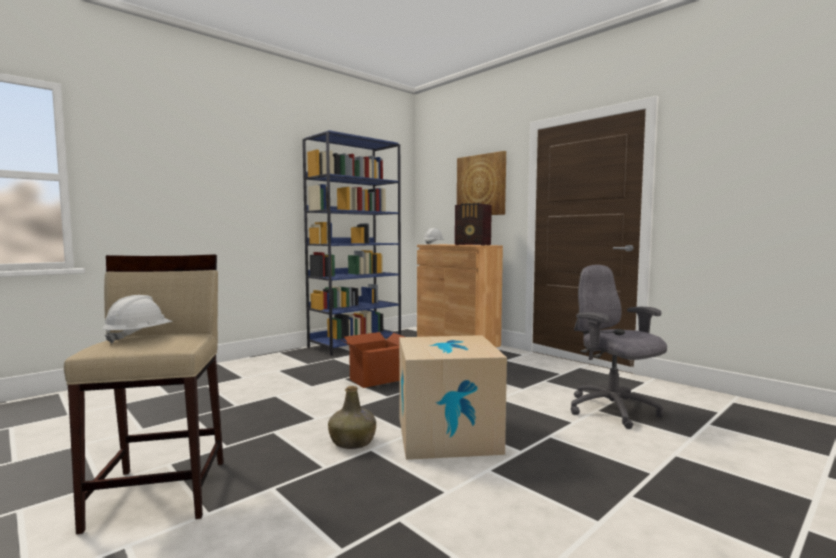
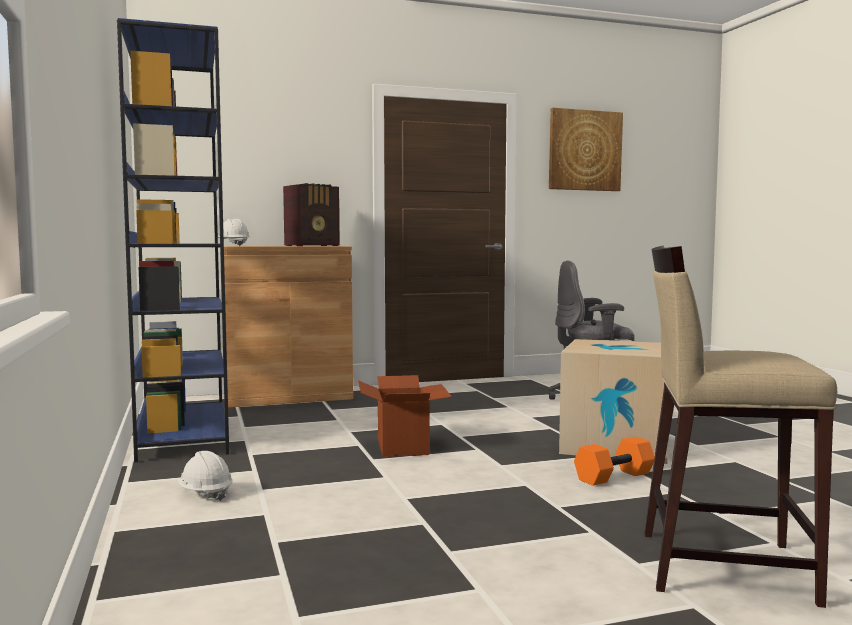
camera: 65 degrees left, 0 degrees up
(138, 337) = (734, 356): white hard hat -> white hard hat (205, 494)
(353, 442) = (614, 476): green bottle -> orange dumbbell
(481, 185) = (292, 157): picture -> picture (584, 150)

